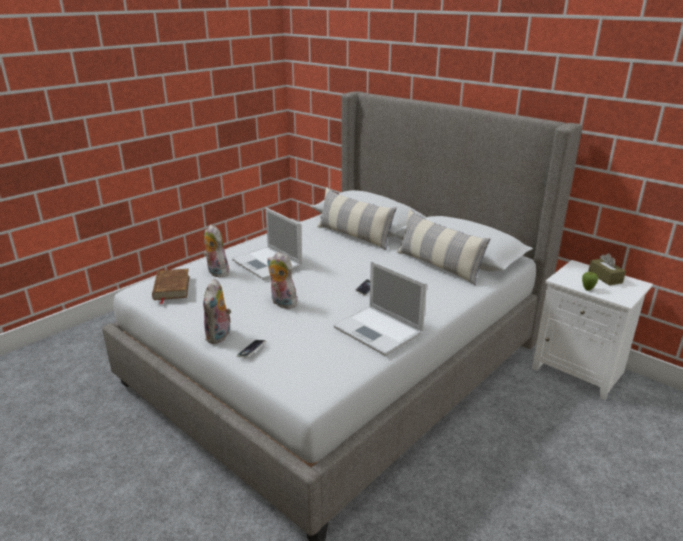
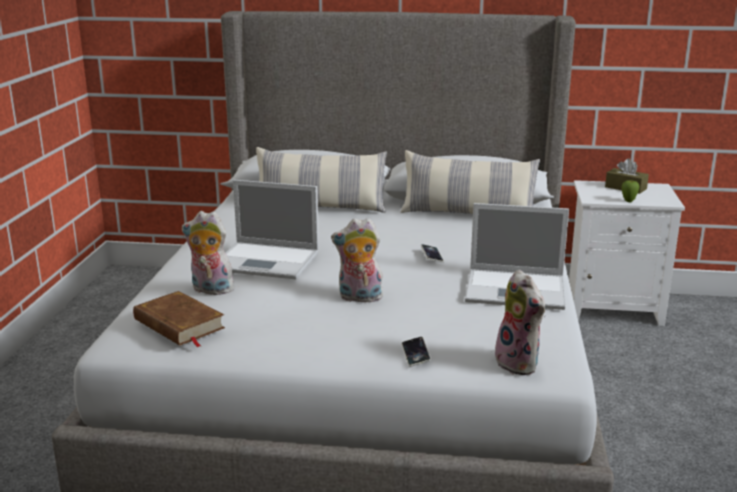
camera: 35 degrees left, 5 degrees down
(219, 336) = (346, 355): plush toy -> plush toy (520, 364)

